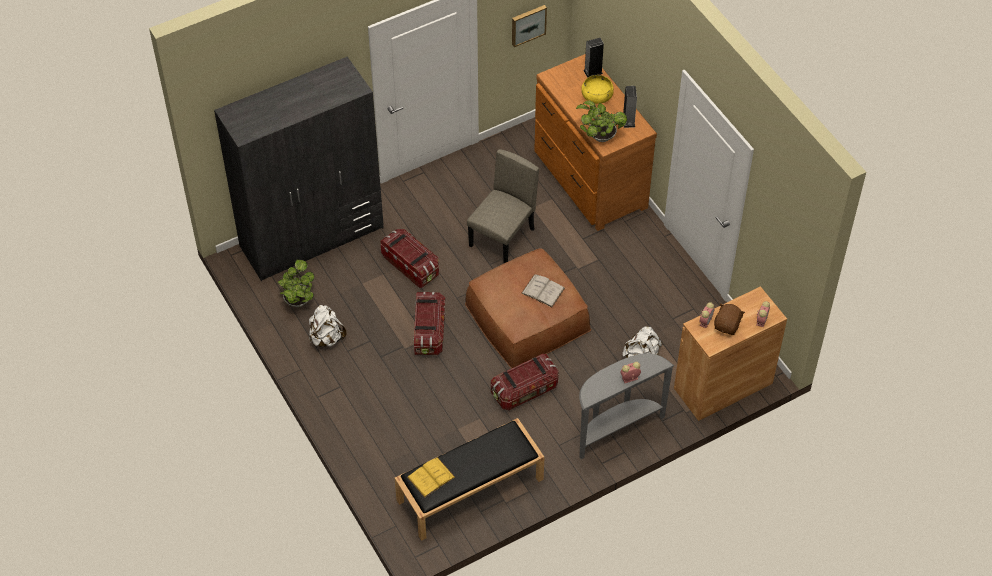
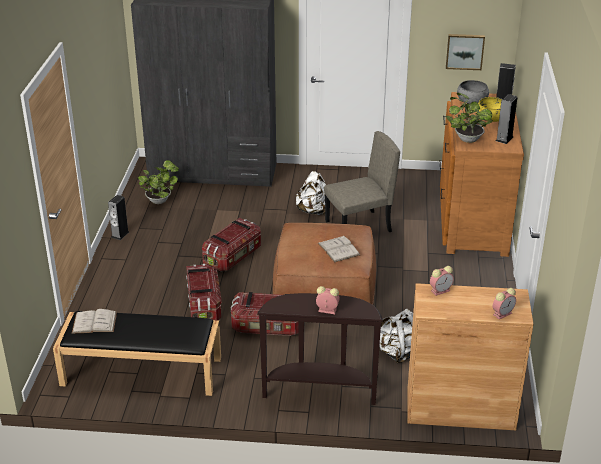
camera: 35 degrees right, 20 degrees down
(305, 361) = (120, 234): none -> speaker
(326, 338) = (152, 228): white backpack -> white backpack (313, 211)
(411, 265) = (266, 214): storage box -> storage box (203, 305)
(431, 477) = (94, 322): yellow book -> white book
(563, 77) = (472, 99): none -> grey bowl
(616, 428) = (319, 391): grey console table -> brown console table
(727, 325) = (460, 302): brown plush toy -> none

